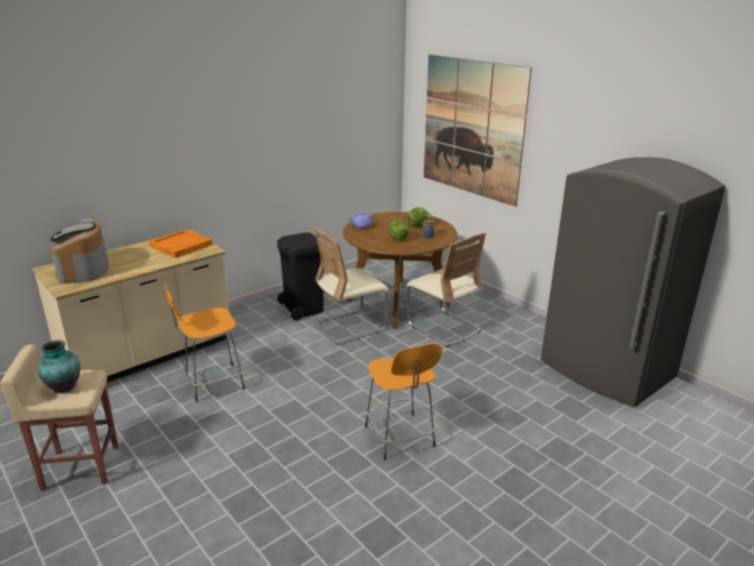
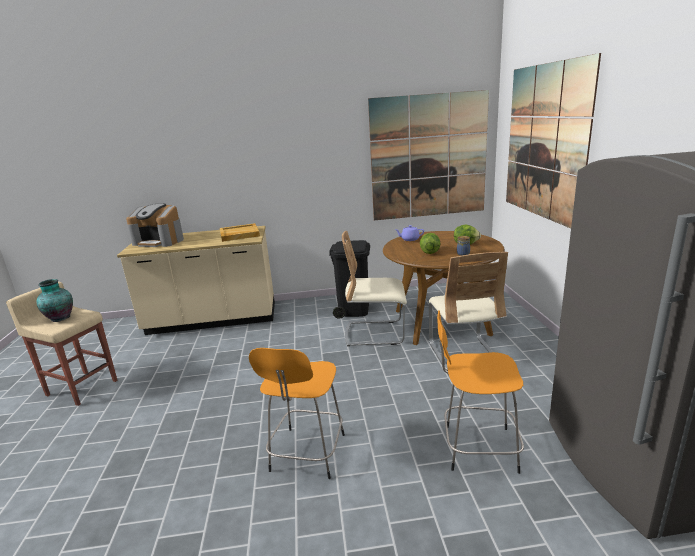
camera: 35 degrees right, 5 degrees down
(83, 270) = (159, 241): coffee machine -> coffee machine turned 90 degrees counterclockwise
(181, 246) = (239, 234): orange tray -> beige tray
(212, 383) = (224, 351): orange stool -> orange stool (477, 448)
(349, 136) = (428, 157): none -> picture

